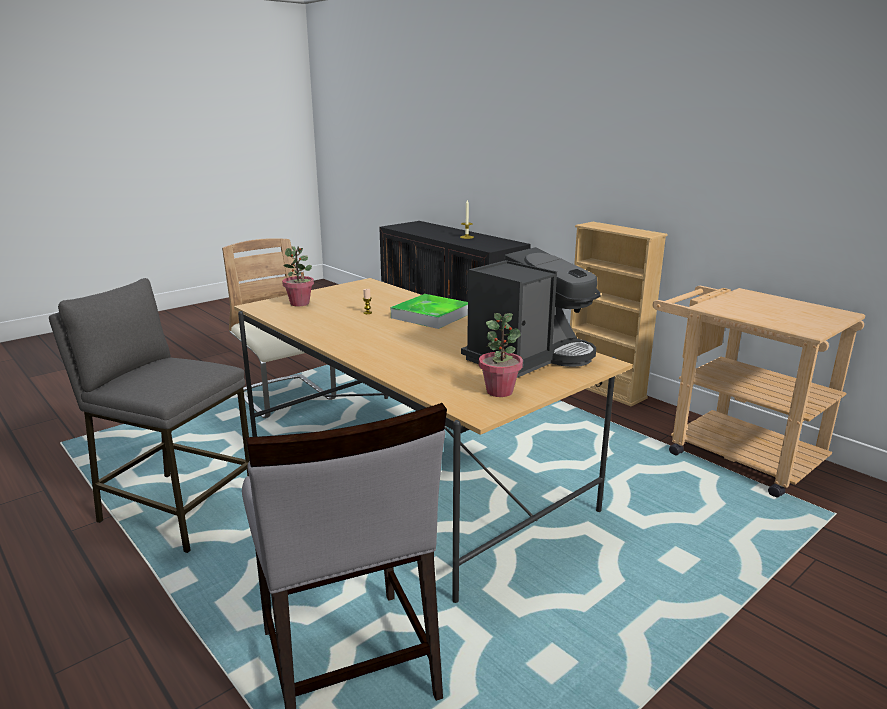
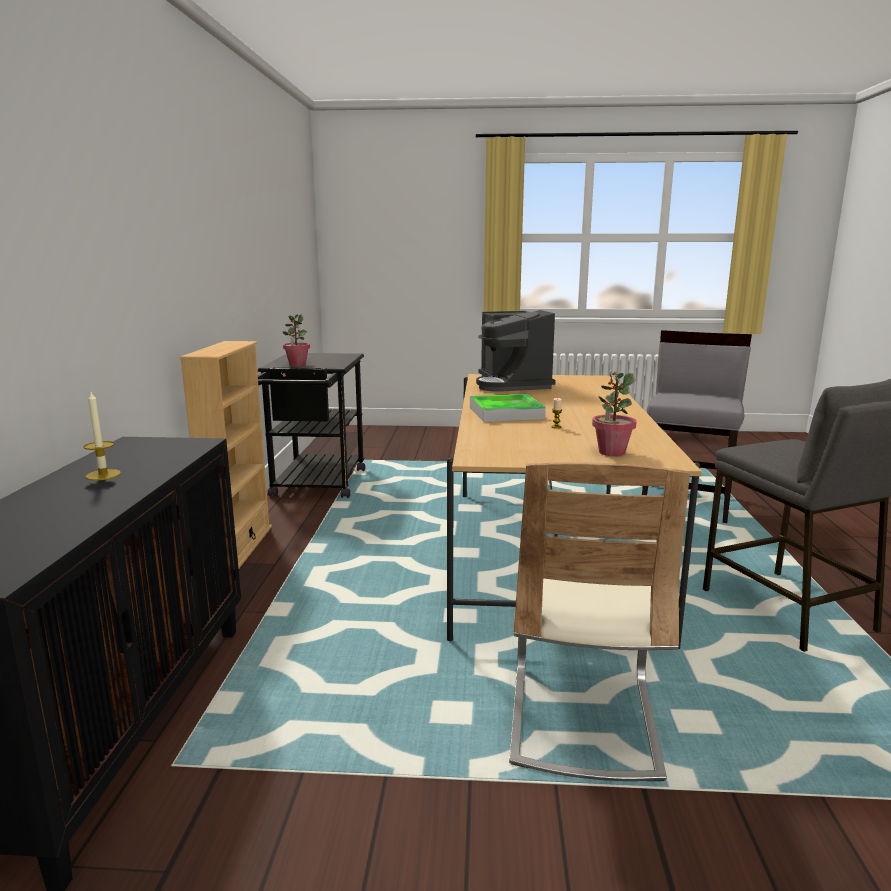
camera: 135 degrees left, 5 degrees down
(499, 391) = (570, 379): potted plant -> potted plant (297, 365)
(529, 357) = (512, 384): coffee machine -> coffee machine turned 105 degrees counterclockwise
(731, 453) = (317, 486): beige cart -> black cart

